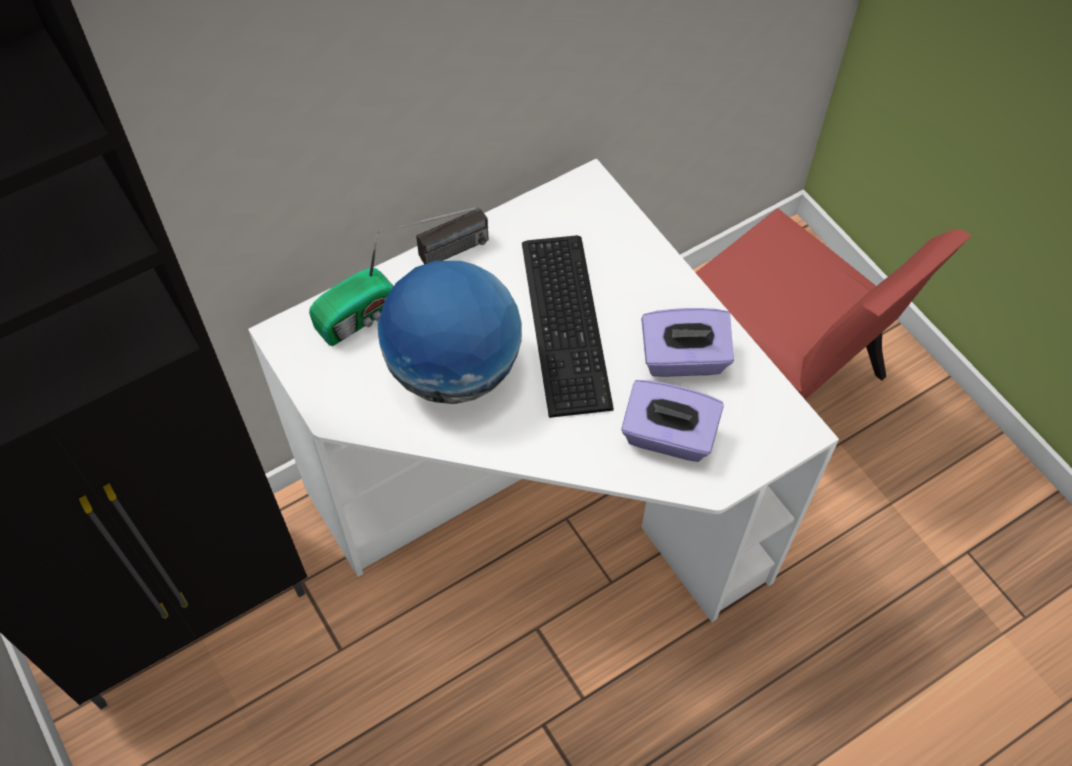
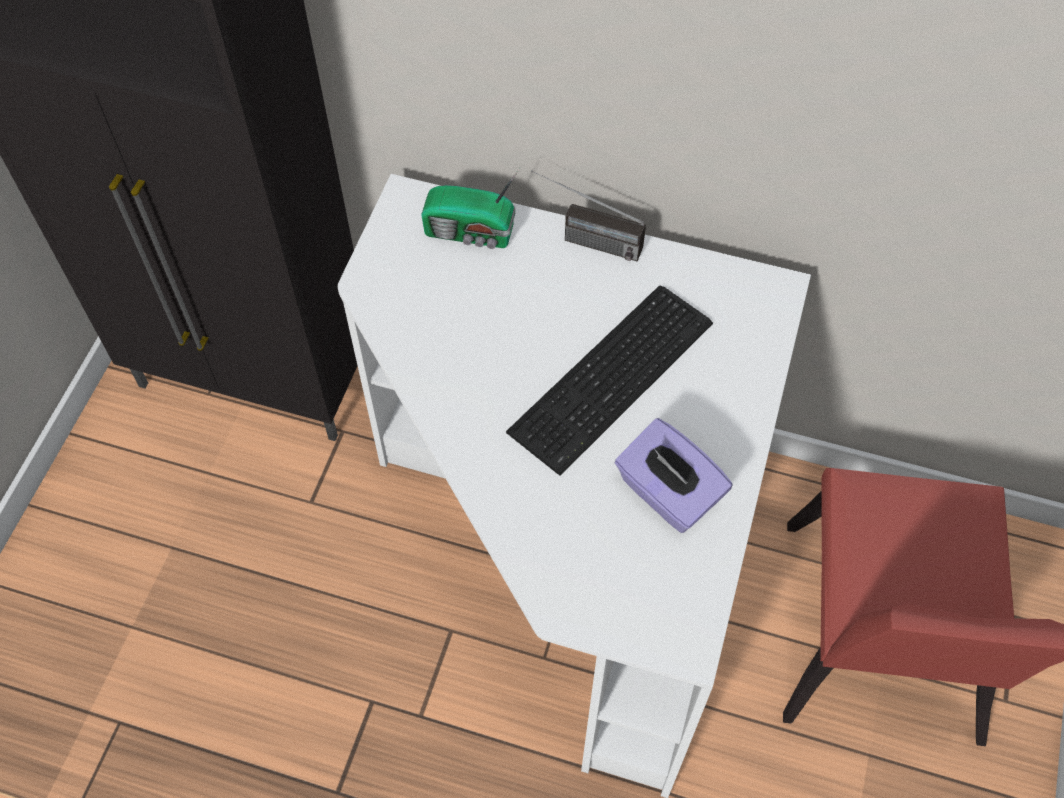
camera: 50 degrees right, 0 degrees up
(454, 369) = (486, 331): globe -> none
(668, 437) = (574, 538): purple tissue box -> none

